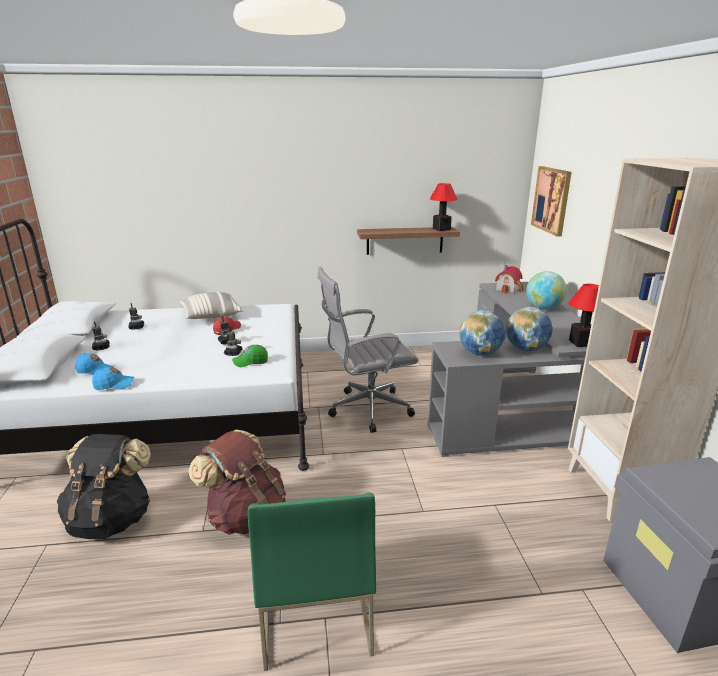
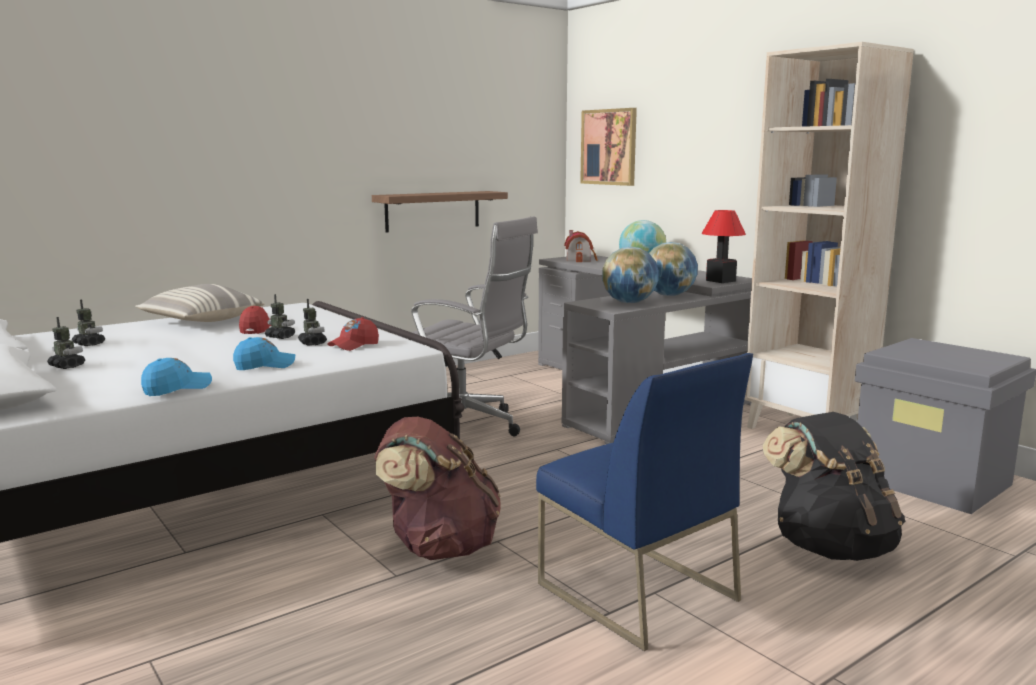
camera: 30 degrees left, 10 degrees down
(94, 371) = (108, 384): blue cap -> blue cap (265, 365)
(111, 519) = (231, 606): black backpack -> black backpack (830, 547)
(250, 362) = (354, 345): green cap -> red cap
(314, 610) = (635, 591): green chair -> blue chair
(366, 410) = (468, 427): grey office chair -> grey office chair turned 105 degrees counterclockwise
(441, 229) = (481, 191): table lamp -> none

